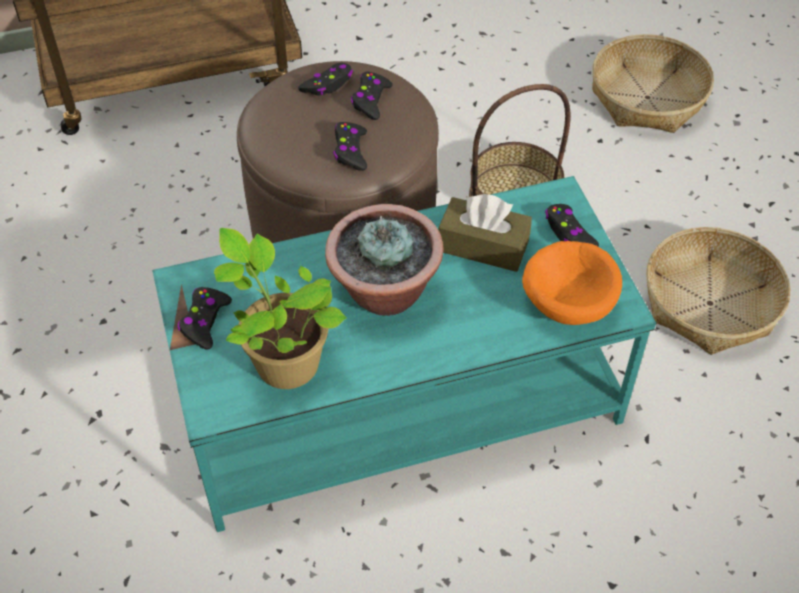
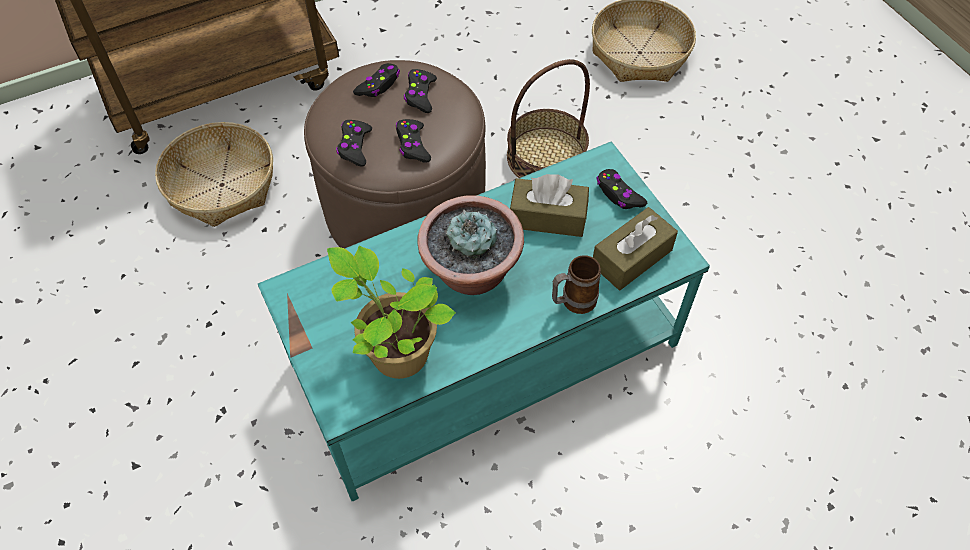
camera: 10 degrees left, 5 degrees up
(205, 322) = (316, 326): black game controller -> black game controller (354, 147)
(490, 339) = (572, 302): none -> mug
(568, 301) = (632, 257): orange bowl -> brown tissue box
(710, 303) = (727, 228): basket -> basket (222, 185)

